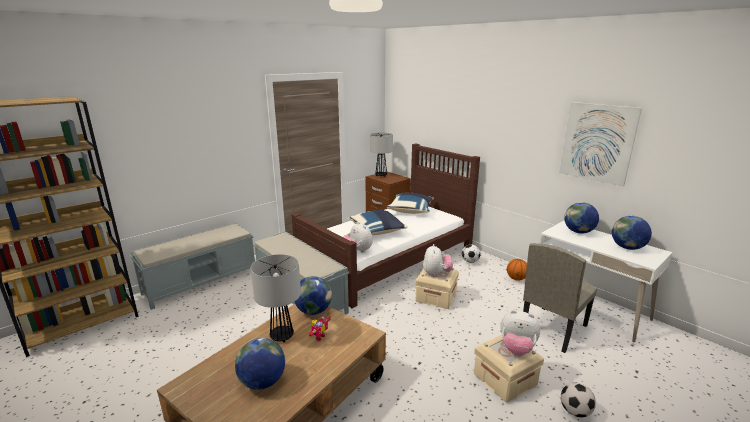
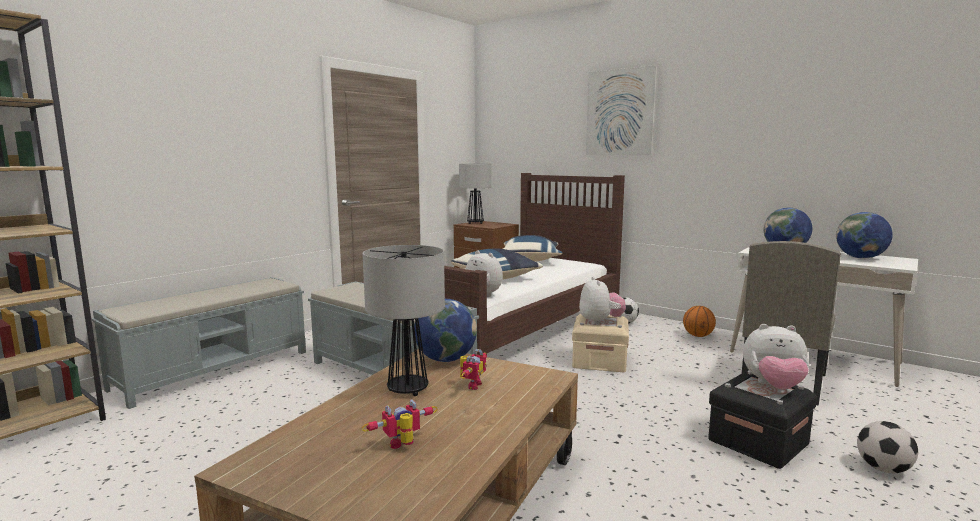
camera: 10 degrees left, 10 degrees down
(262, 382) = (403, 446): globe -> toy robot
(505, 379) = (758, 442): beige storage box -> black storage box
(597, 143) = (793, 129): picture -> picture (620, 112)

